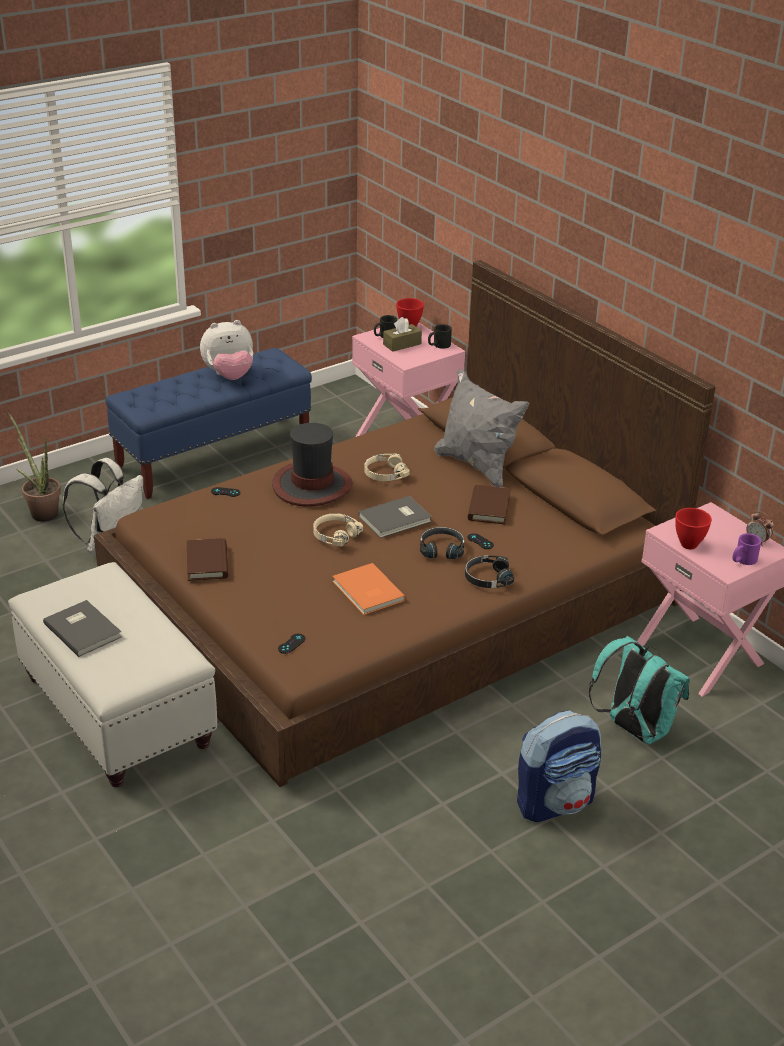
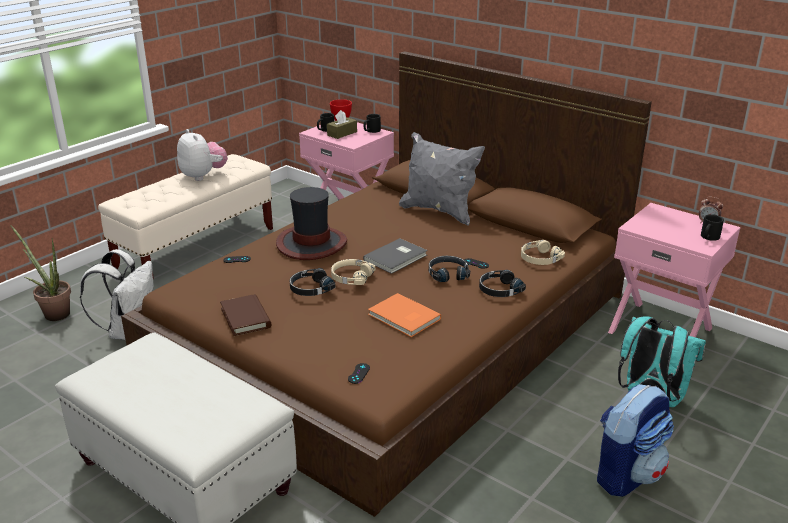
camera: 15 degrees left, 5 degrees down
(83, 629) = (146, 397): grey book -> none
(214, 457) = (196, 248): blue bench -> beige bench
(229, 376) = (203, 176): plush toy -> plush toy turned 90 degrees counterclockwise
(286, 541) = (310, 288): none -> black headphones
(385, 473) = (368, 226): beige headphones -> beige headphones (539, 258)
(489, 507) = (467, 238): brown book -> none
(688, 544) = (658, 233): red bowl -> none
(742, 560) = (708, 238): purple mug -> black mug

